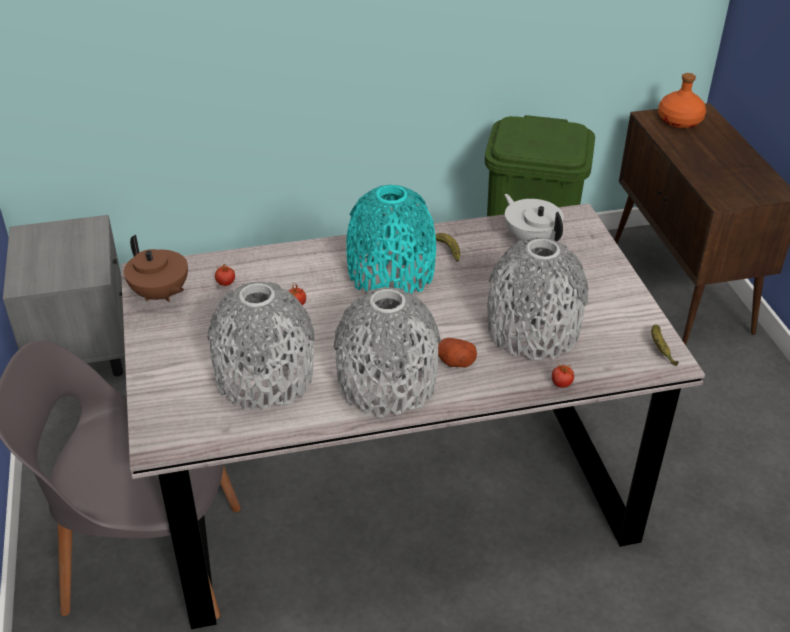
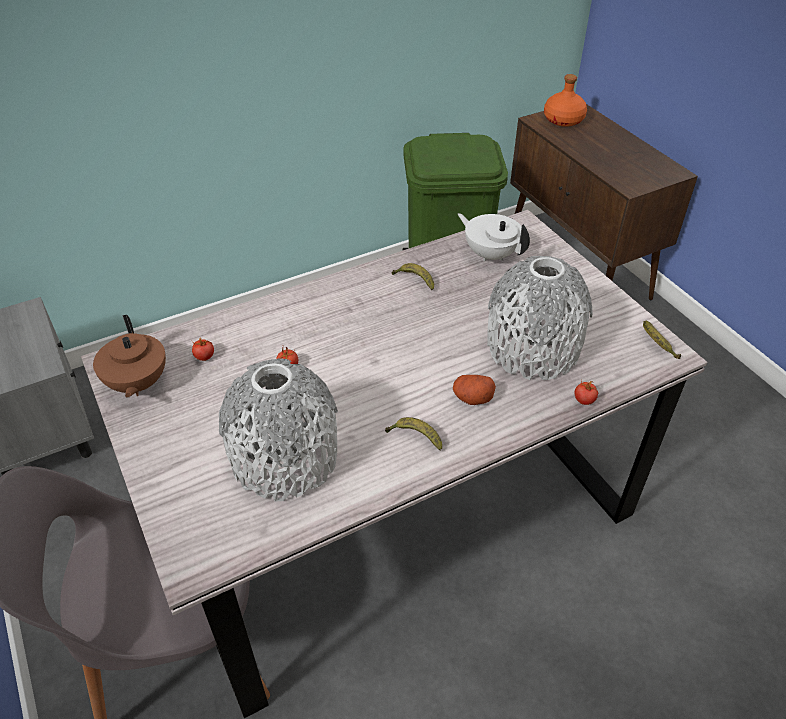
camera: 15 degrees left, 5 degrees up
(160, 294) = (137, 384): brown teapot -> brown teapot turned 45 degrees clockwise
(387, 383) = (415, 437): grey vase -> banana
(391, 273) = (371, 314): turquoise vase -> none

